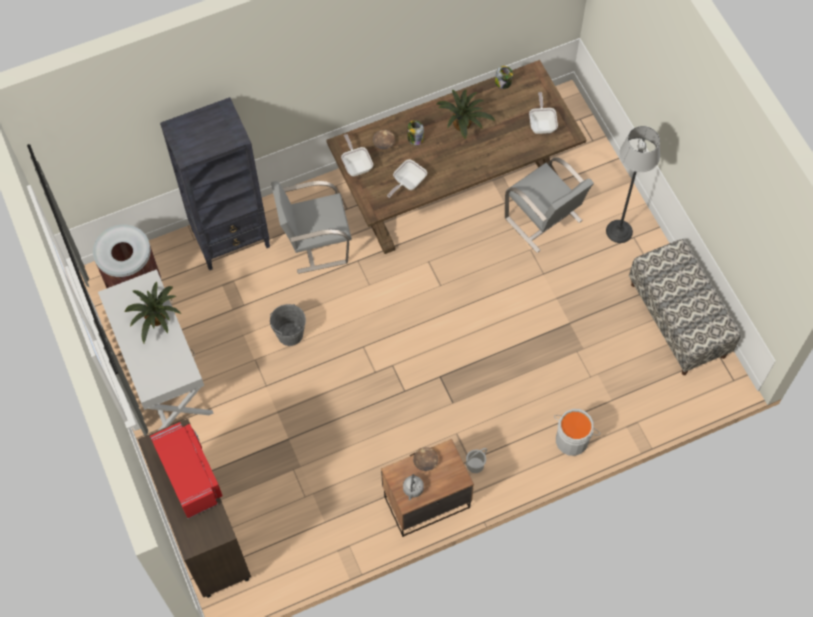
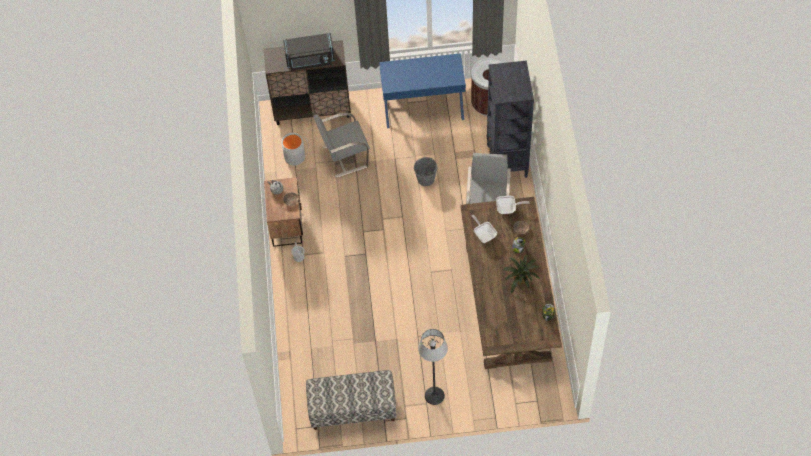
camera: 110 degrees right, 5 degrees down
(157, 320) = (430, 78): potted plant -> none
(163, 373) = (423, 108): white console table -> blue console table
(191, 475) = (310, 60): red microwave -> black microwave
(542, 123) = (505, 330): frying pan -> none
(544, 220) = (459, 349): grey chair -> grey chair (344, 157)
(572, 439) = (294, 316): grey bucket -> grey bucket (295, 157)

